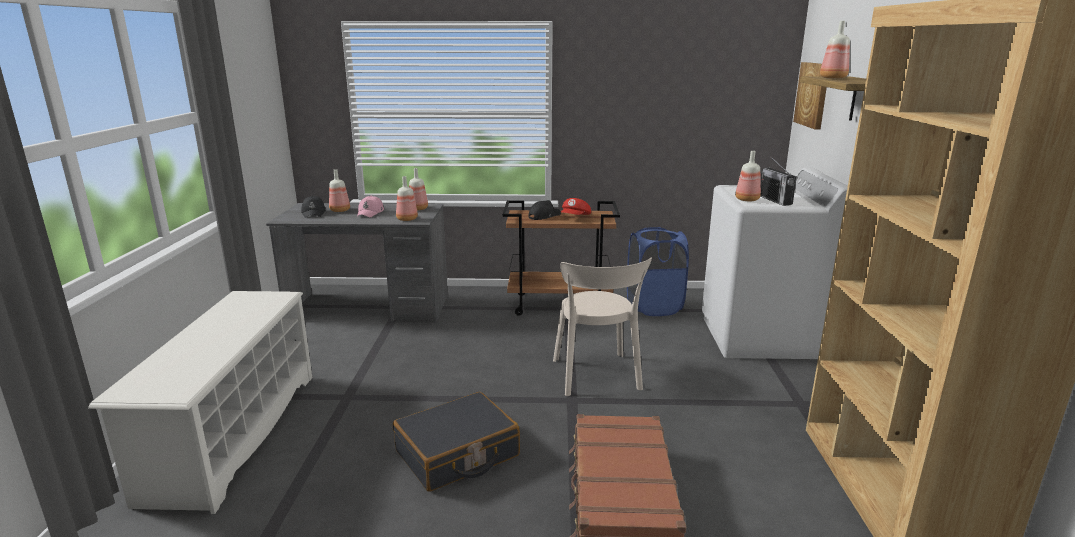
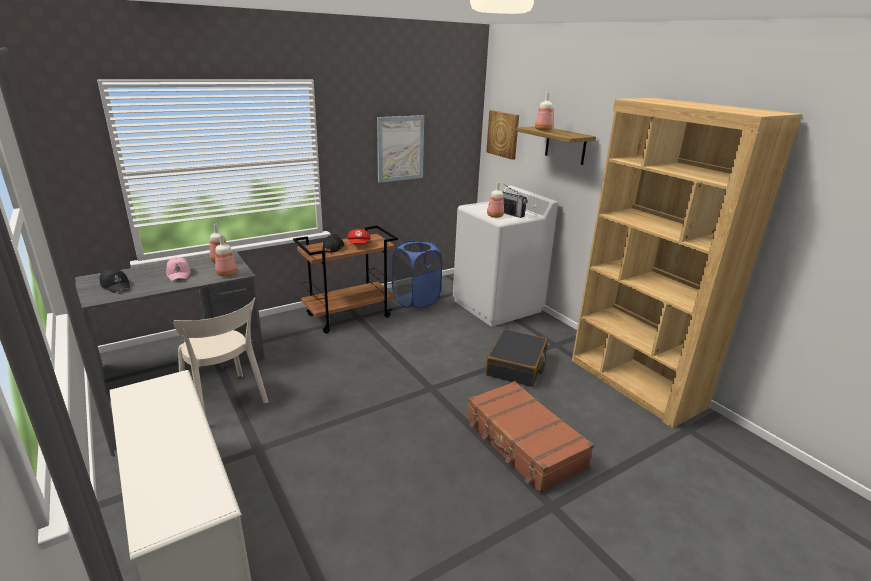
camera: 35 degrees left, 5 degrees up
(340, 210) = (142, 277): bottle -> none
(457, 454) = (396, 458): black suitcase -> black suitcase (516, 366)
(596, 377) = (430, 365): beige chair -> beige chair (225, 402)
(662, 109) = (400, 148): none -> picture

